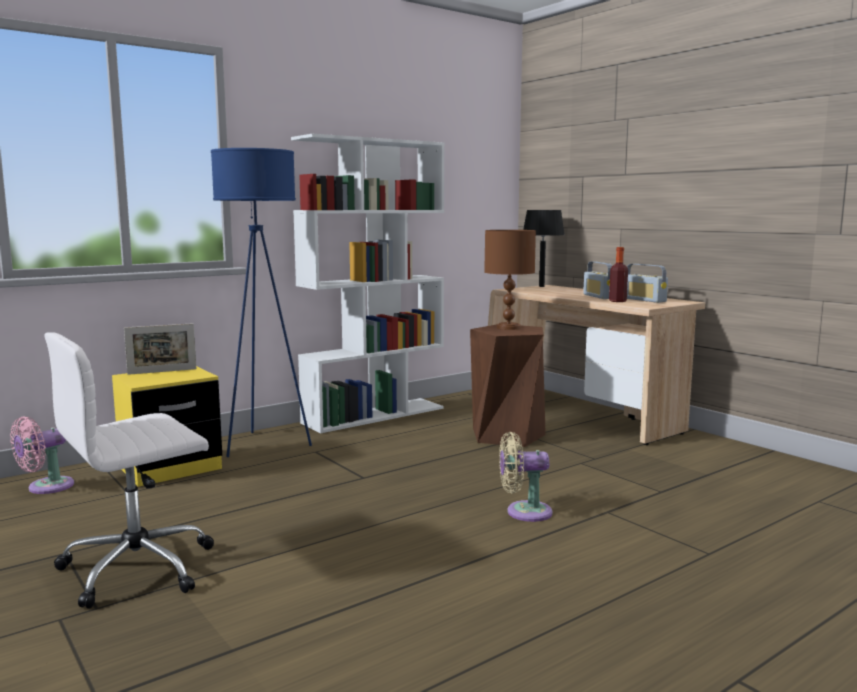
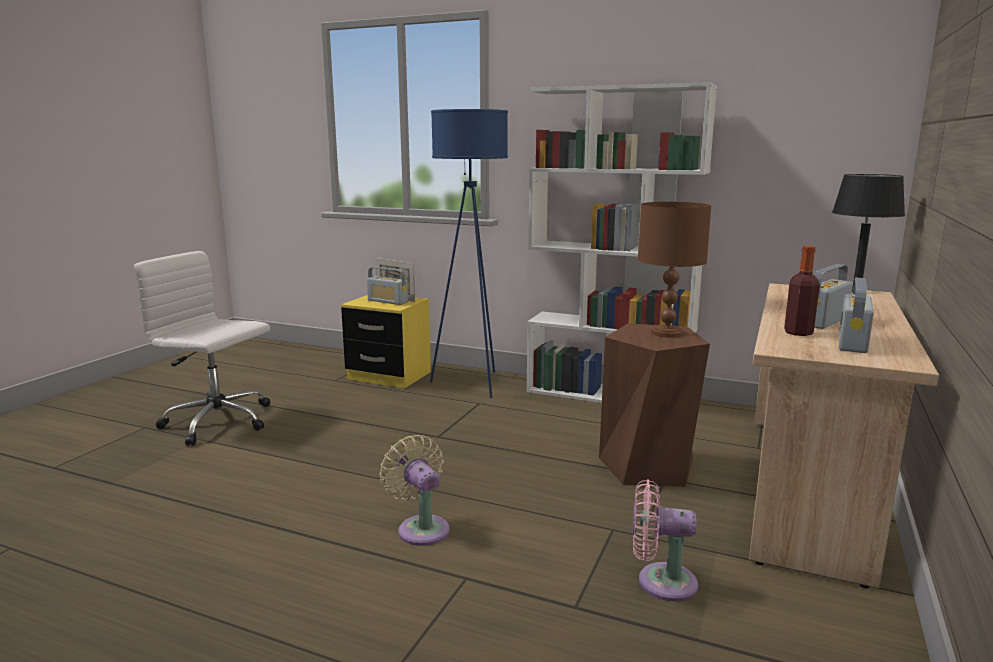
camera: 60 degrees right, 5 degrees up
(46, 487) = (325, 361): pink fan -> pink fan (660, 581)
(169, 375) = (387, 301): none -> radio

